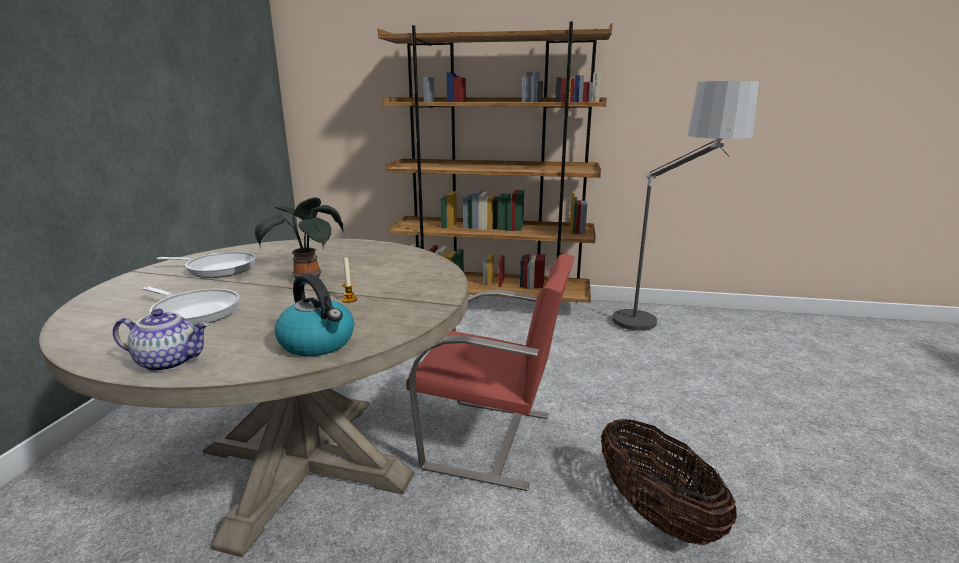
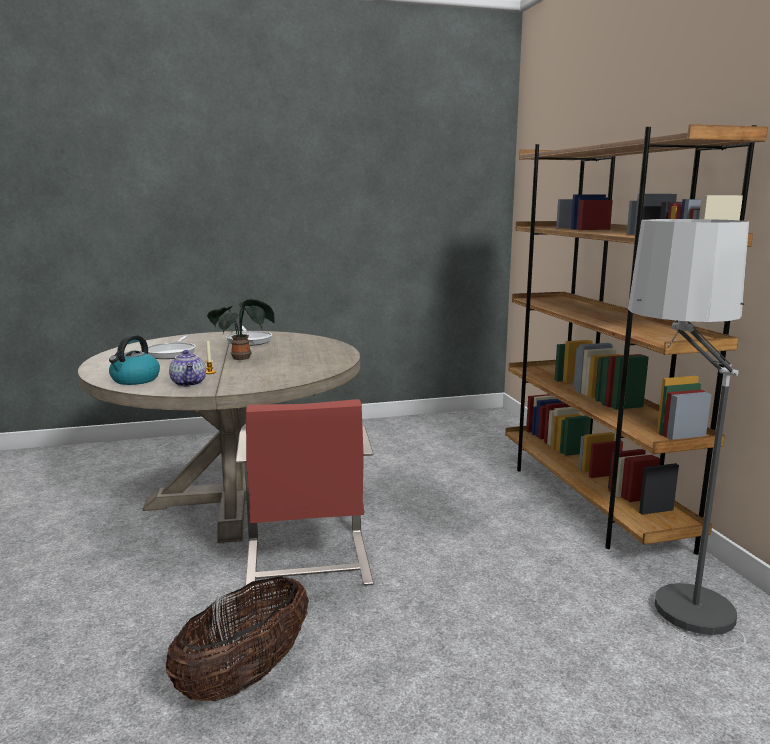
camera: 65 degrees right, 5 degrees down
(170, 361) = (105, 364): teapot -> teapot (189, 383)

